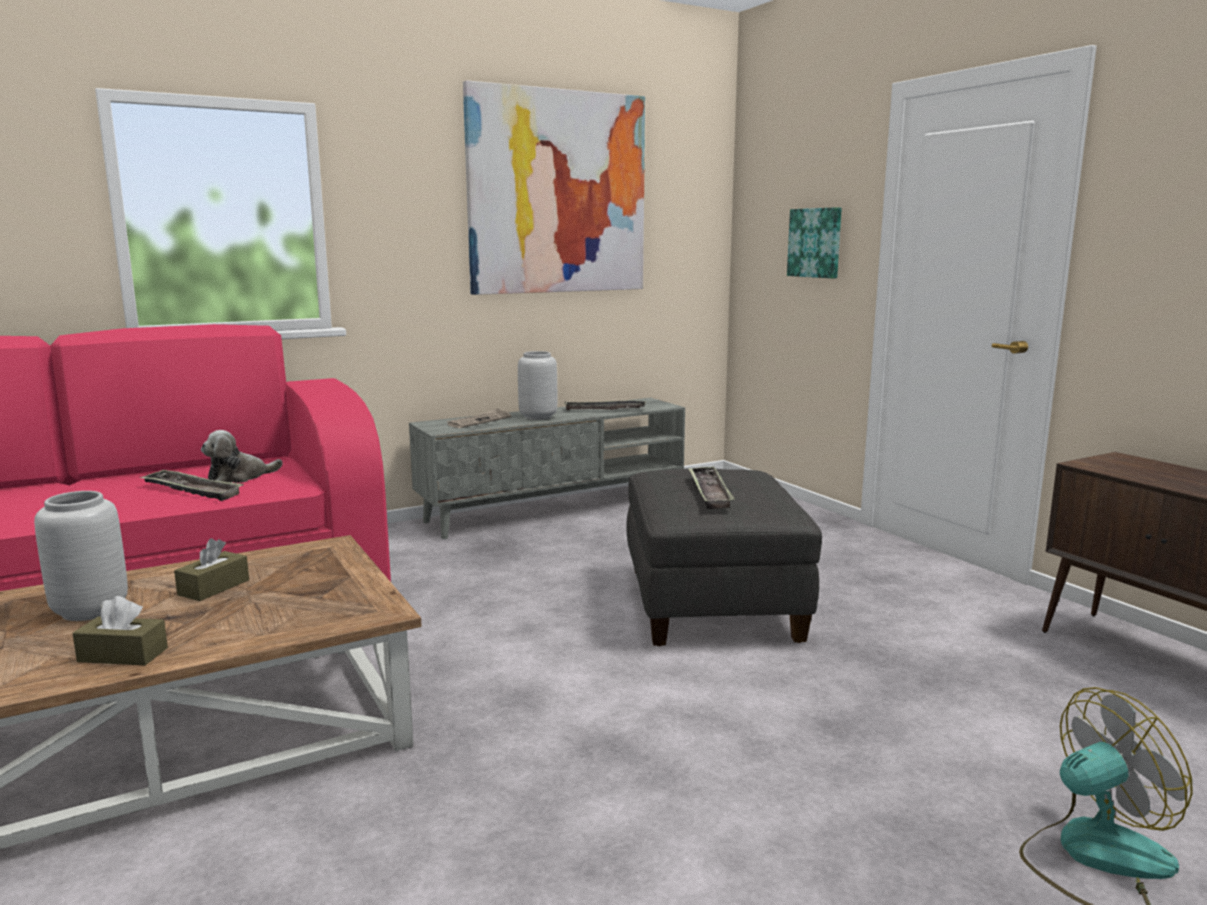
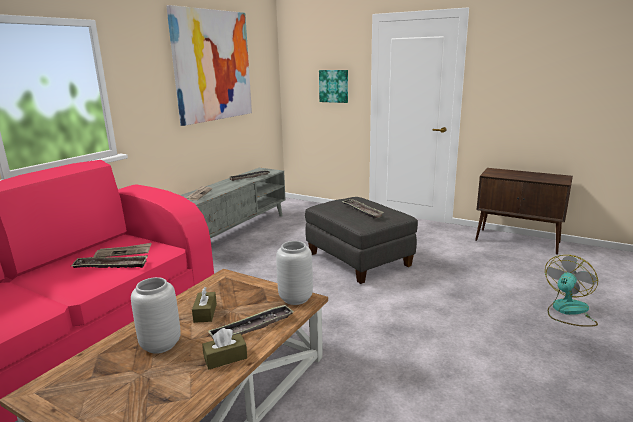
camera: 30 degrees left, 5 degrees up
(231, 626) = (252, 327): none -> tray
(239, 477) = (124, 252): plush toy -> newspaper
(537, 417) = (224, 187): grey vase -> grey vase (295, 298)

